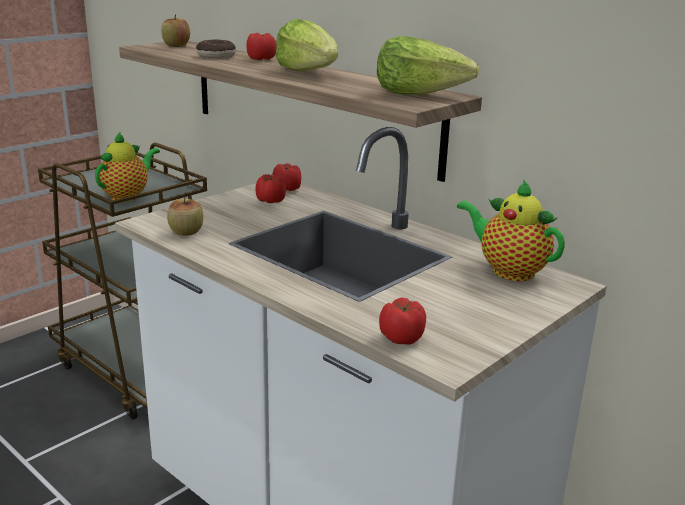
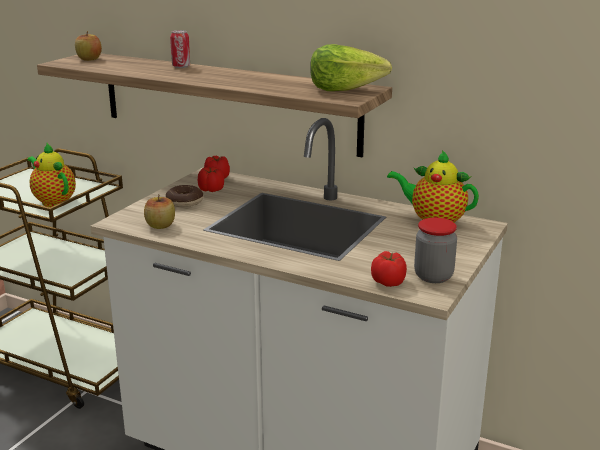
camera: 15 degrees left, 0 degrees up
(128, 196) = (53, 201): teapot -> teapot turned 60 degrees counterclockwise
(216, 56) = (139, 67): donut -> donut (185, 202)
(261, 59) = (181, 67): tomato -> can
(309, 72) = (237, 77): lettuce -> none
(465, 340) = (433, 276): none -> jar

